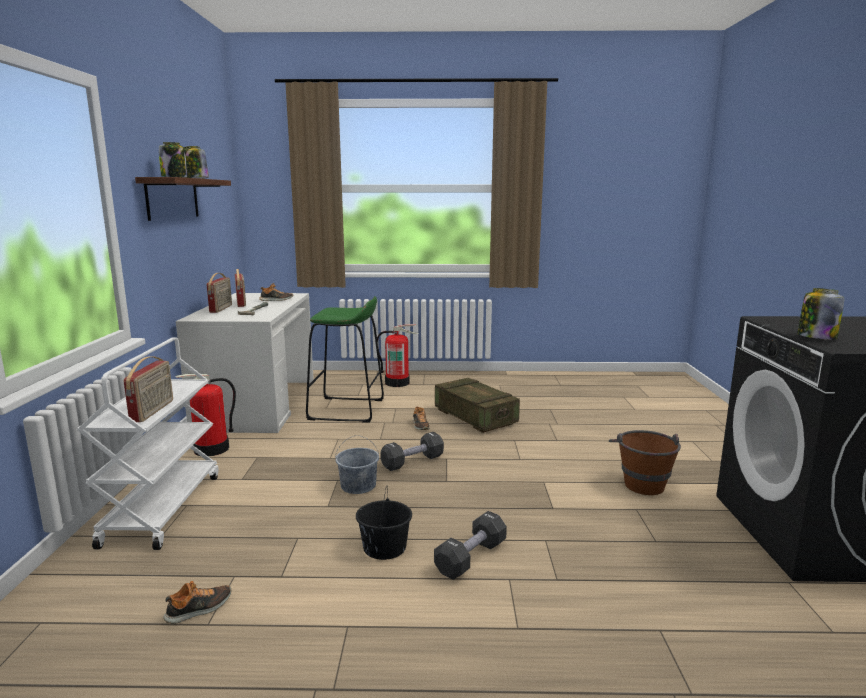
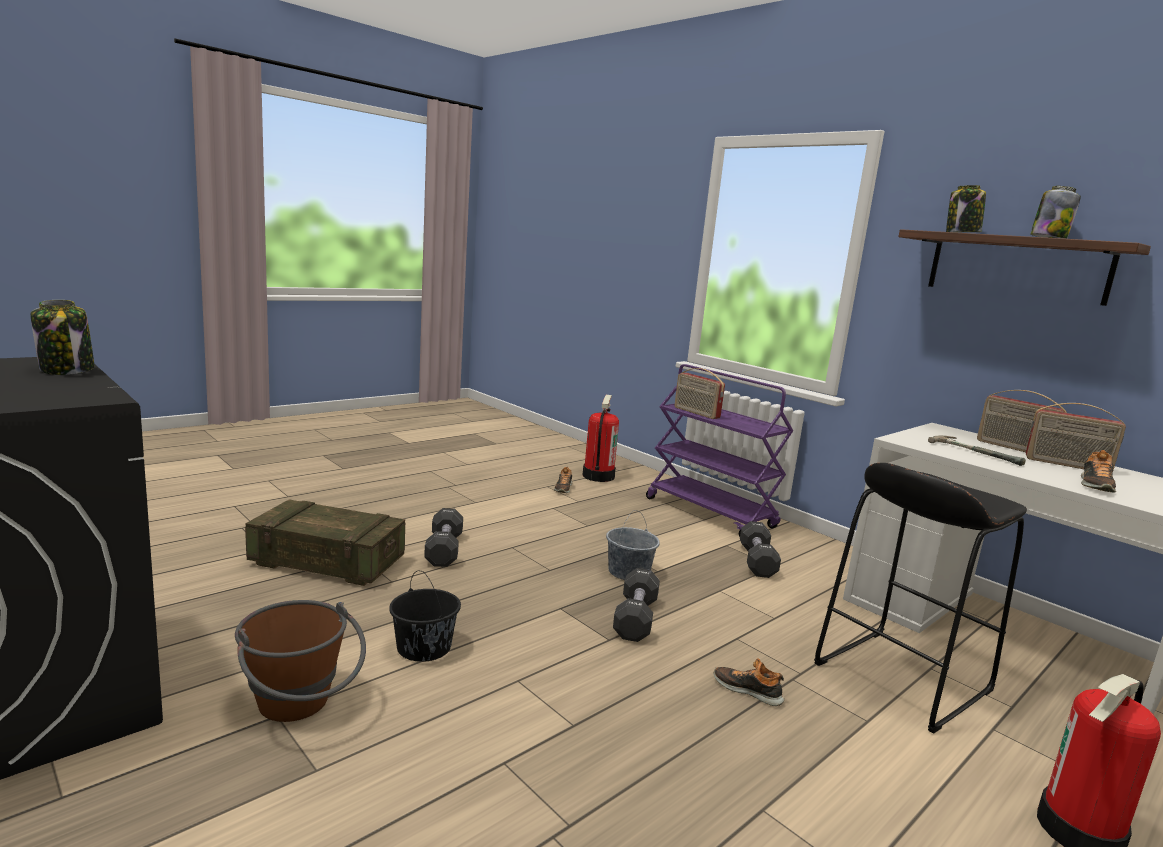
camera: 135 degrees right, 0 degrees up
(162, 508) = (711, 513): white cart -> purple cart
(211, 449) = (825, 558): fire extinguisher -> fire extinguisher (598, 476)
(257, 463) = (757, 561): none -> black dumbbell
(346, 410) = (901, 677): green stool -> black stool
(384, 547) = (518, 537): black bucket -> black bucket (424, 647)
(475, 417) = (720, 765): crate -> crate (327, 562)

